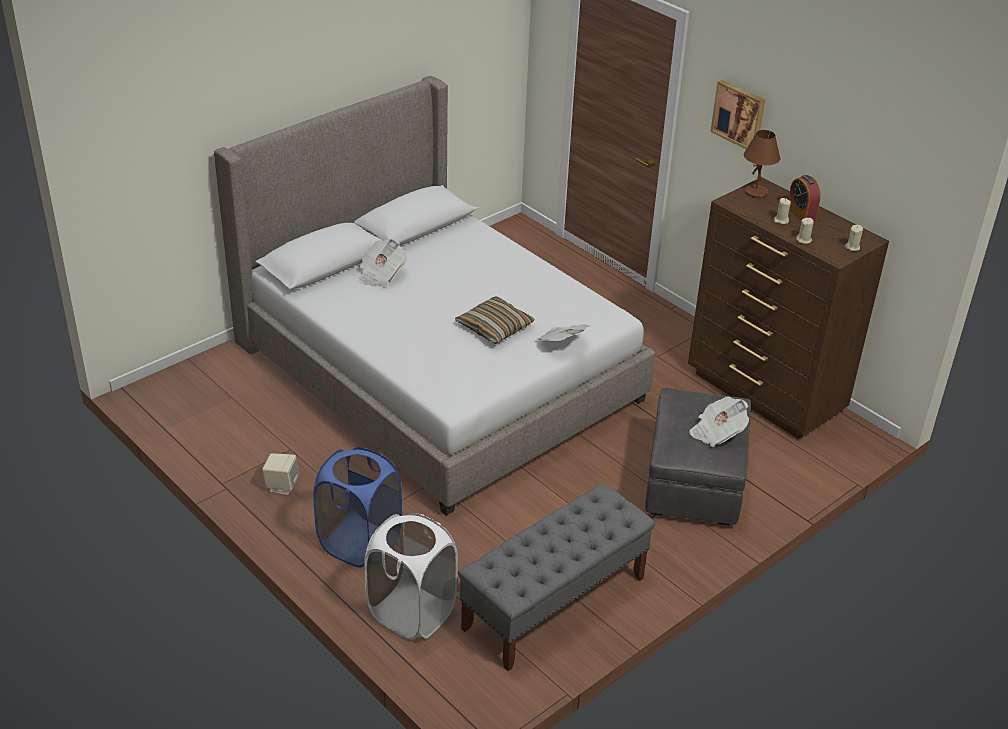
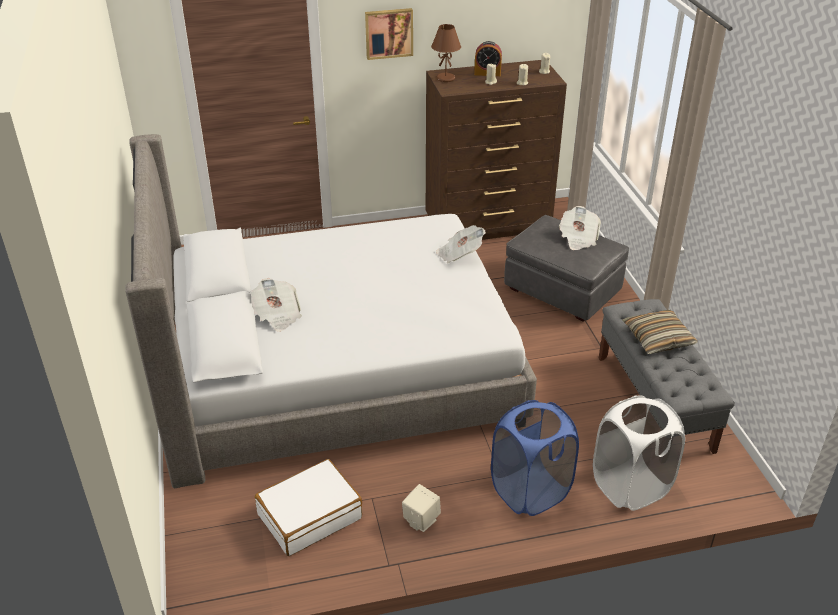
camera: 60 degrees left, 0 degrees up
(249, 422) = (309, 516): none -> white suitcase
(494, 328) = (411, 279): pillow -> pillow (658, 338)

